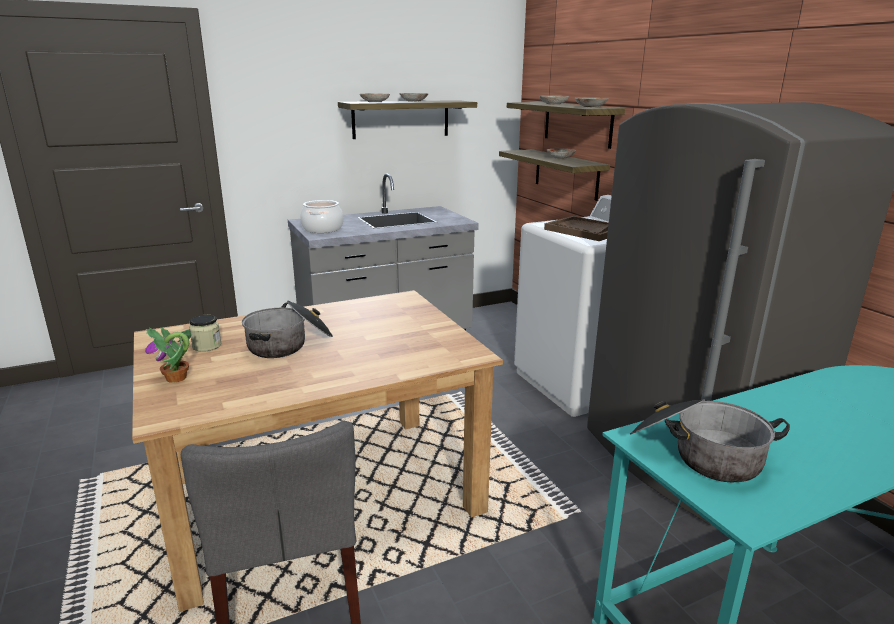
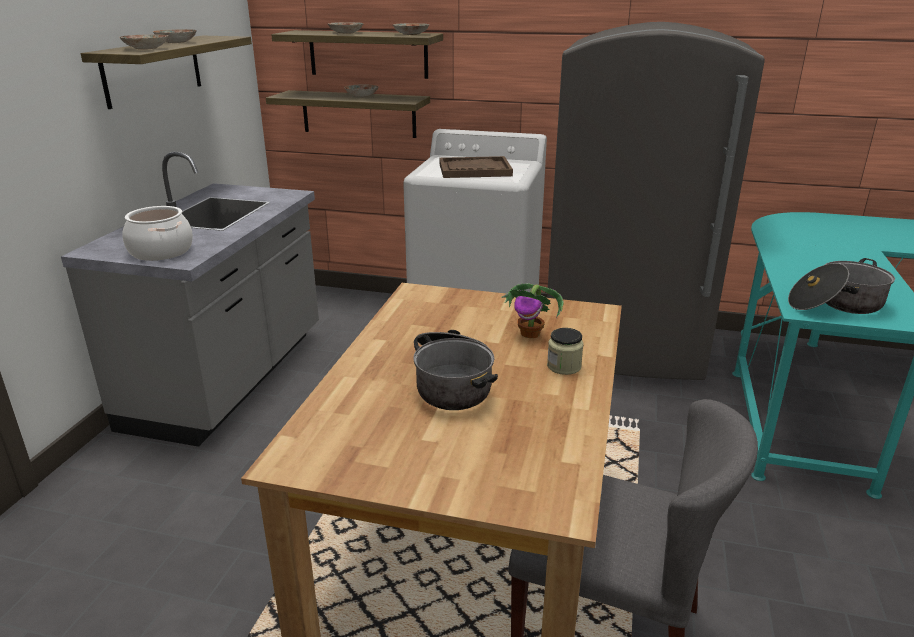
camera: 50 degrees left, 5 degrees up
(176, 378) = (459, 476): potted plant -> potted plant (531, 334)
(207, 346) = (383, 434): jar -> jar (564, 366)

